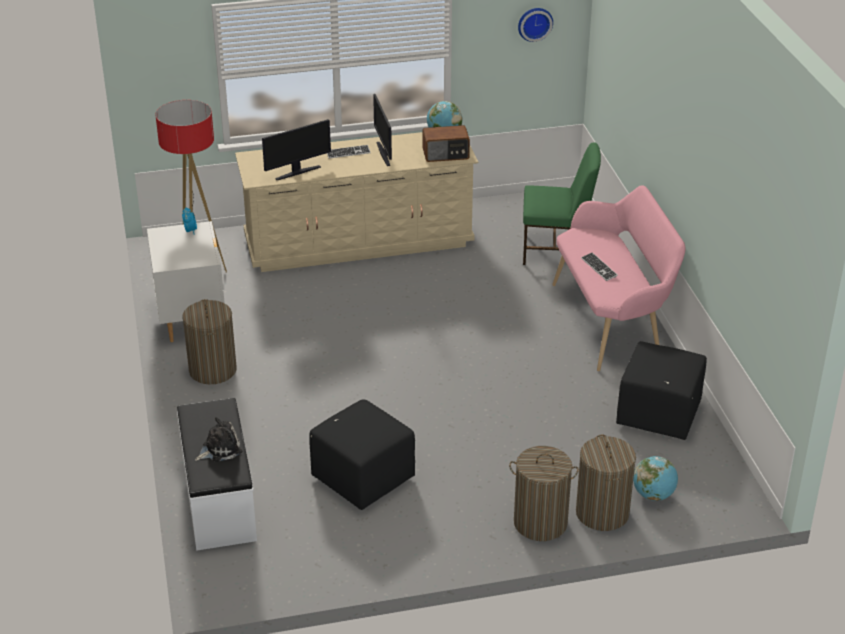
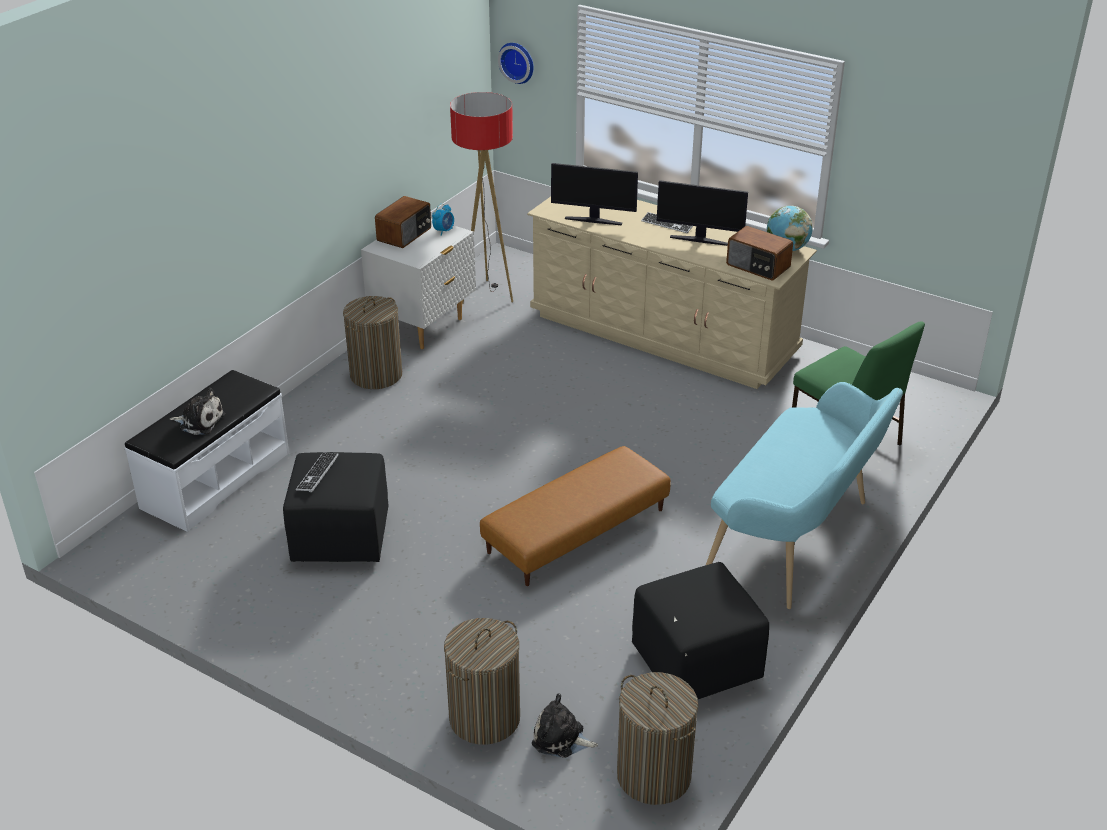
camera: 45 degrees right, 0 degrees up
(166, 246) = (405, 234): none -> radio
(384, 153) = (699, 240): monitor -> monitor turned 105 degrees counterclockwise
(494, 387) = (577, 531): none -> brown ottoman
(534, 23) = (943, 150): wall clock -> wall clock (518, 62)
(540, 523) = (415, 684): laundry basket -> laundry basket (653, 775)
(599, 267) = (775, 460): keyboard -> keyboard (317, 473)
(612, 321) = (795, 542): pink bench -> turquoise bench
(653, 495) = (561, 739): globe -> plush toy

